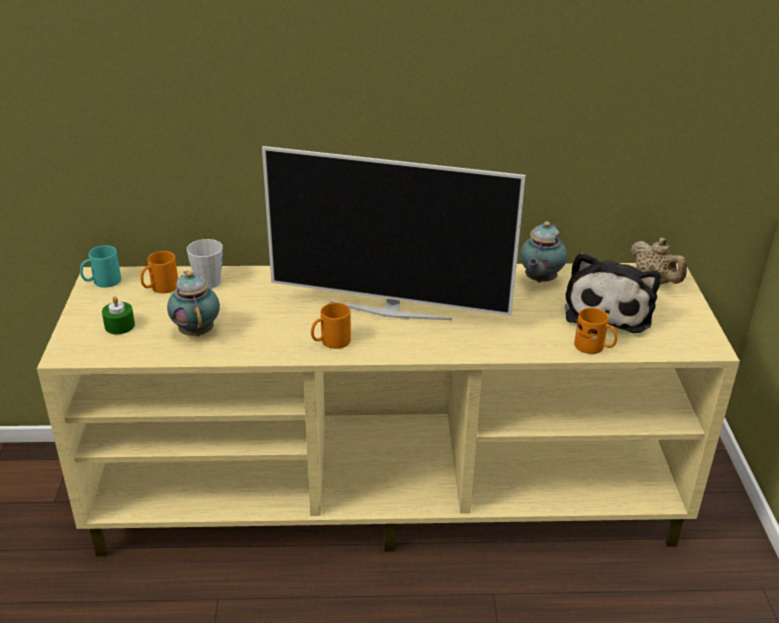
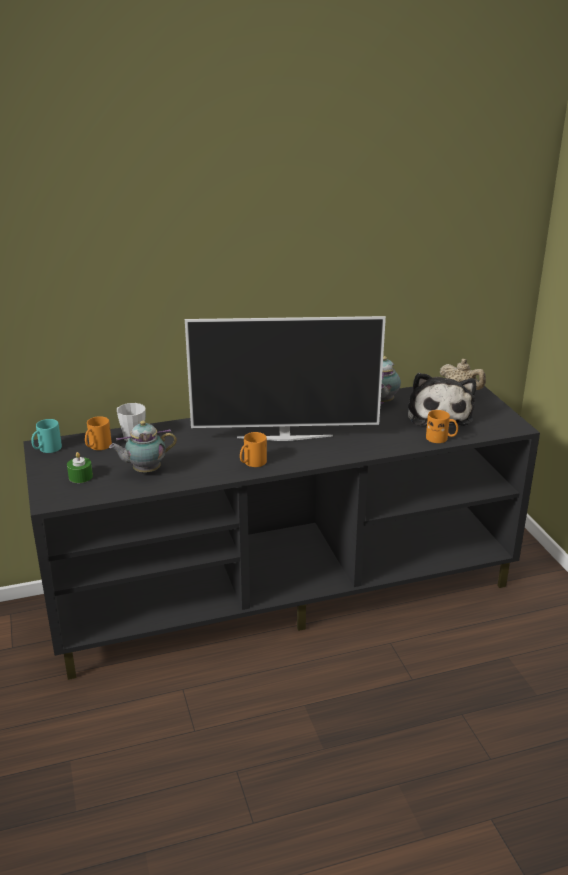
camera: 15 degrees left, 5 degrees down
(196, 331) = (144, 471): teapot -> teapot turned 75 degrees counterclockwise
(388, 495) = (285, 592): beige tv stand -> black tv stand

